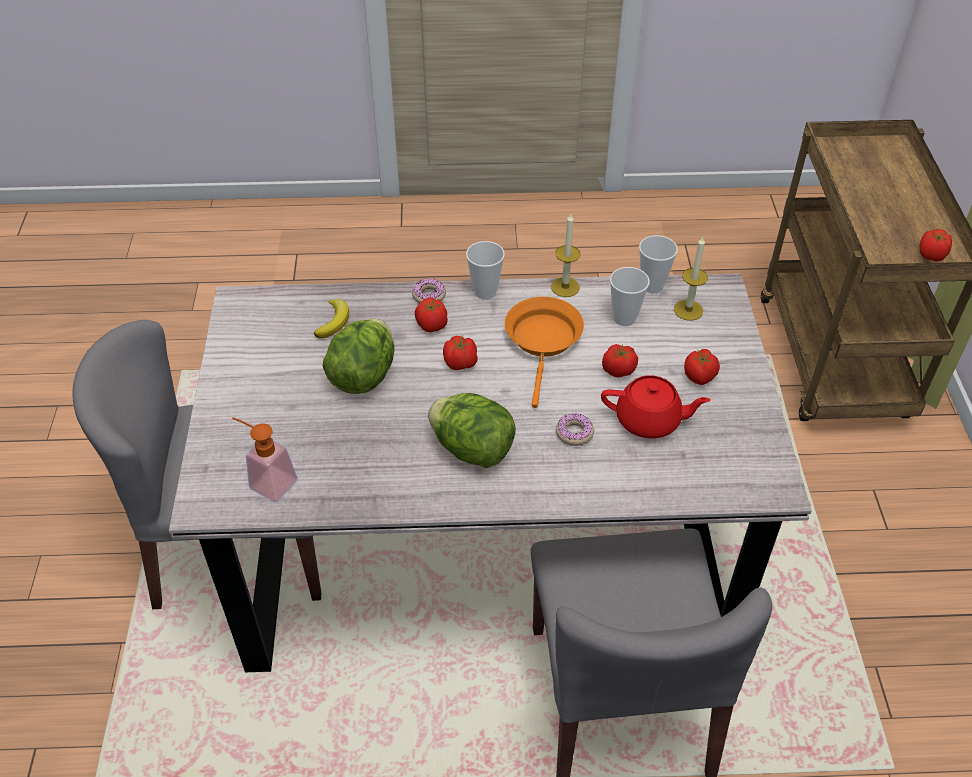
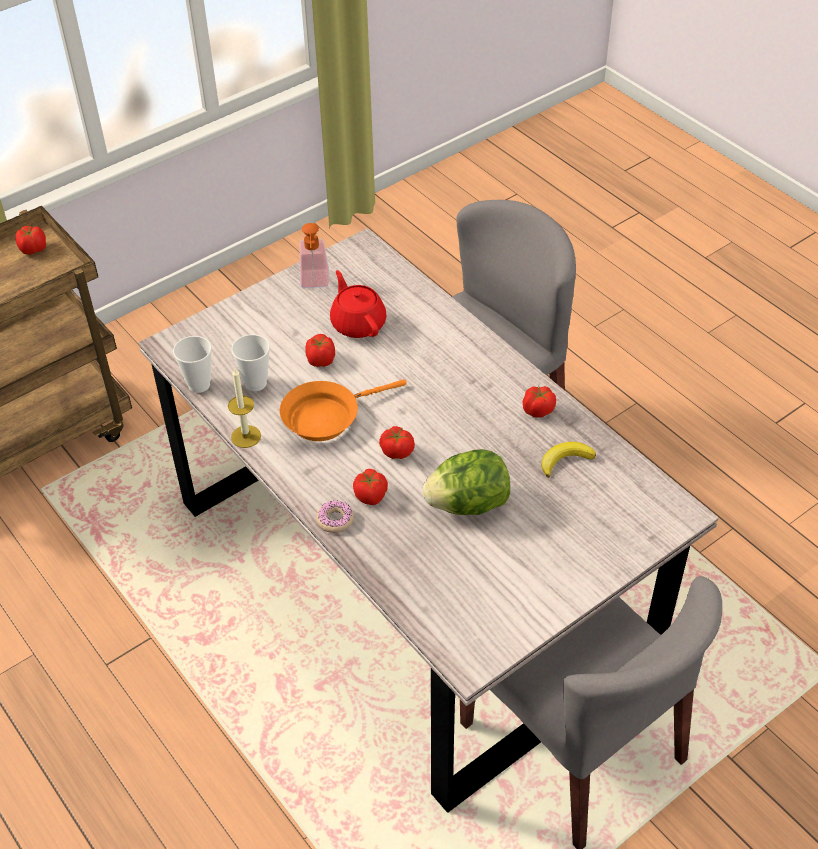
camera: 125 degrees left, 0 degrees up
(267, 481) = (622, 491): soap dispenser -> soap dispenser (314, 283)
(334, 321) = (427, 566): banana -> banana (565, 460)
(472, 449) = (476, 397): lettuce -> none
(485, 292) = (296, 485): cup -> none
(574, 433) = (407, 354): donut -> none
(688, 310) = (214, 352): candle -> none
(699, 376) = (288, 317): tomato -> tomato (538, 410)

